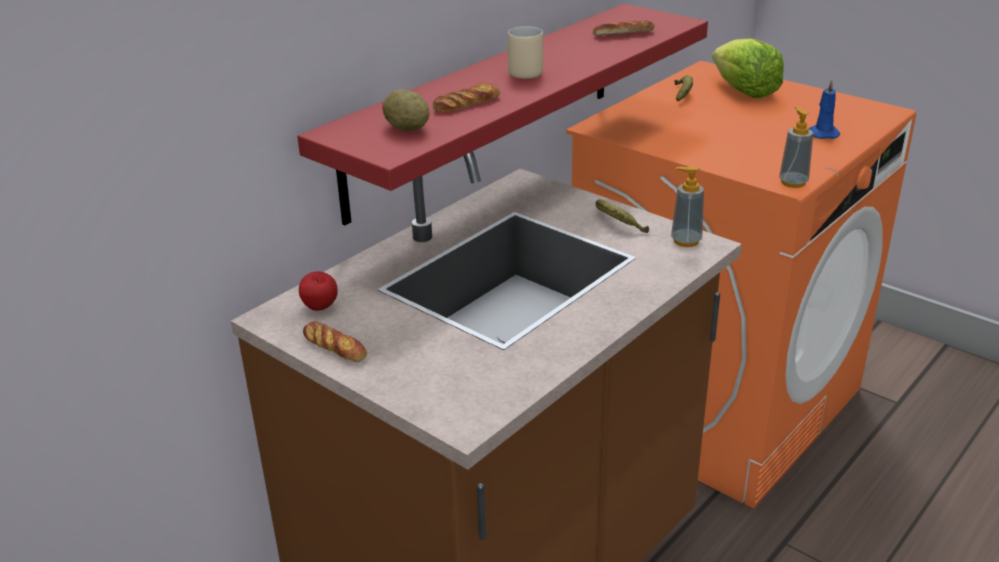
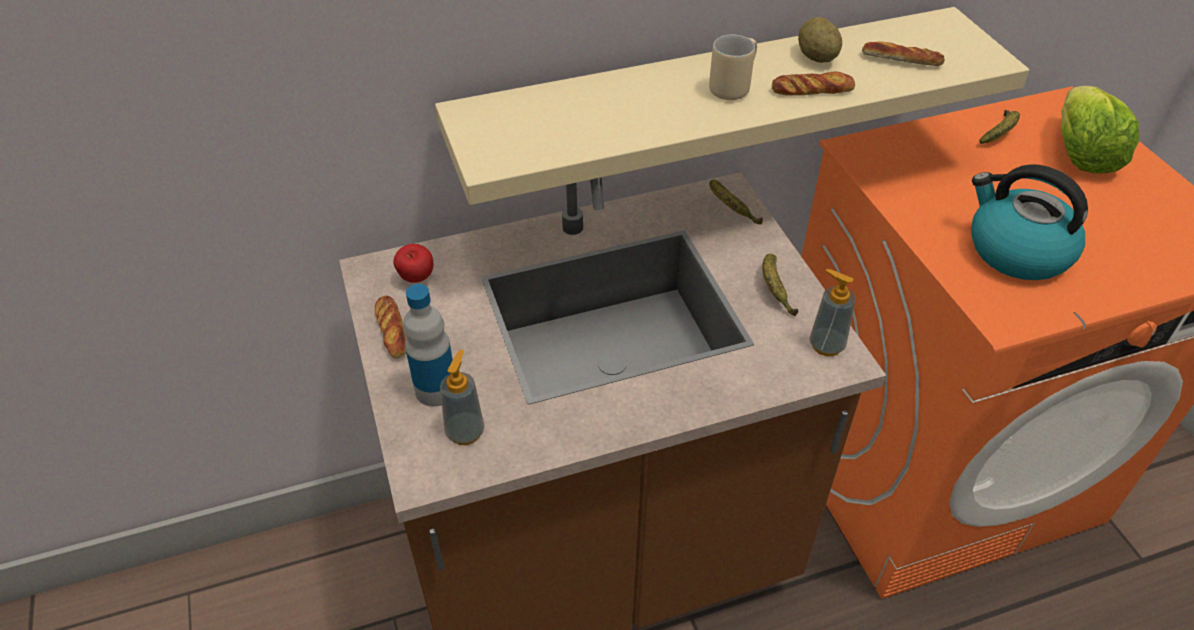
camera: 30 degrees right, 15 degrees up
(407, 128) = (536, 132): potato -> potato (816, 57)
(416, 368) = (436, 390): none -> bottle
(466, 104) = (626, 116): bread -> bread (812, 90)
(486, 106) = (706, 101): red shelf -> beige shelf
(535, 190) = (730, 209): none -> banana
(758, 148) = (1016, 251): none -> kettle
(793, 182) = (1010, 320): soap dispenser -> soap dispenser (465, 432)
(822, 133) = (1121, 257): blue candle -> none

